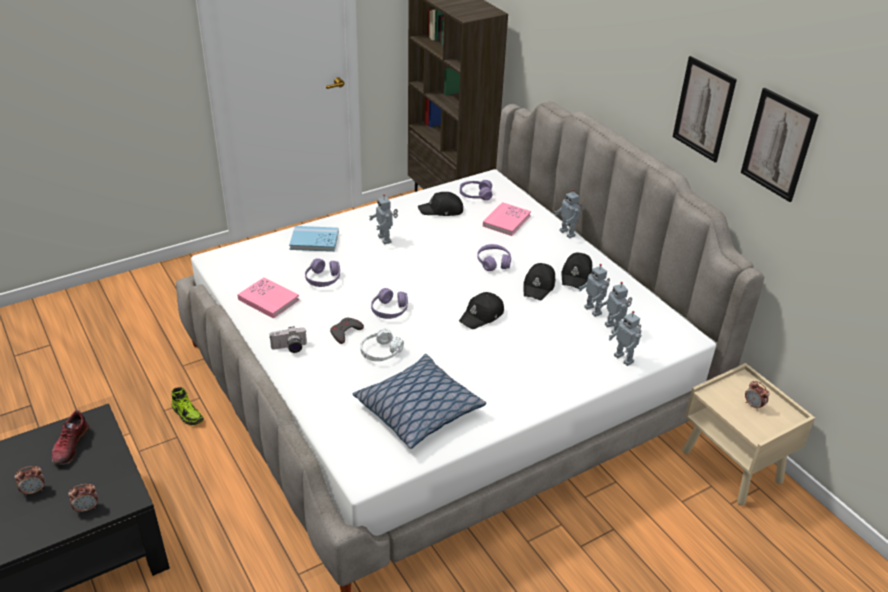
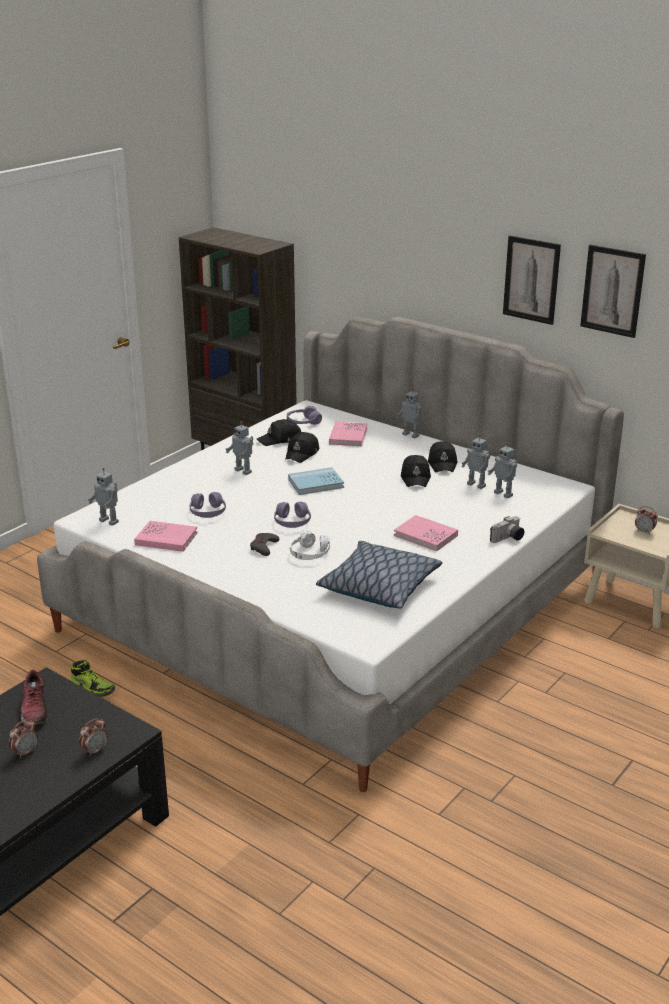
camera: 20 degrees left, 10 degrees down
(289, 348) = (219, 570): camera -> camera (508, 539)
(314, 241) = (173, 485): blue book -> blue book (316, 483)
(482, 316) = (381, 508): black cap -> black cap (302, 453)
(493, 262) = (361, 468): purple headphones -> none
(502, 360) = (425, 535): none -> pink book
(624, 358) = (528, 512): toy robot -> toy robot (109, 521)

